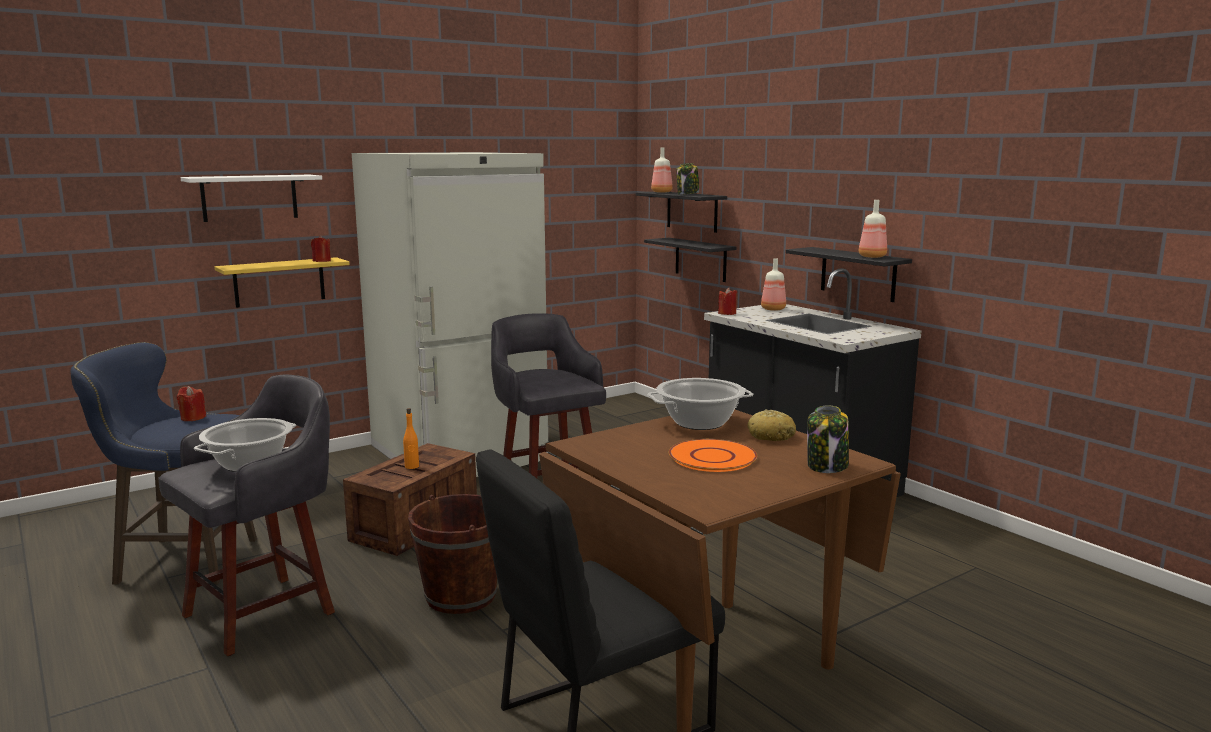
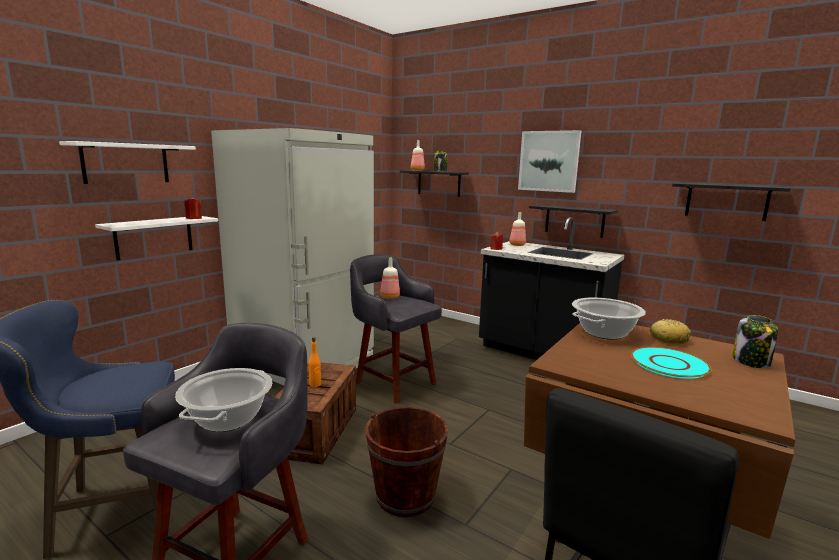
camera: 20 degrees left, 0 degrees up
(193, 418) = (121, 371): red candle -> none
(279, 282) = (154, 237): yellow shelf -> white shelf
(700, 259) = (446, 214): black shelf -> black shelf (726, 201)
(713, 457) = (669, 364): orange plate -> turquoise plate
(825, 181) = (549, 161): none -> picture
(872, 257) = (593, 209): bottle -> bottle (389, 297)

